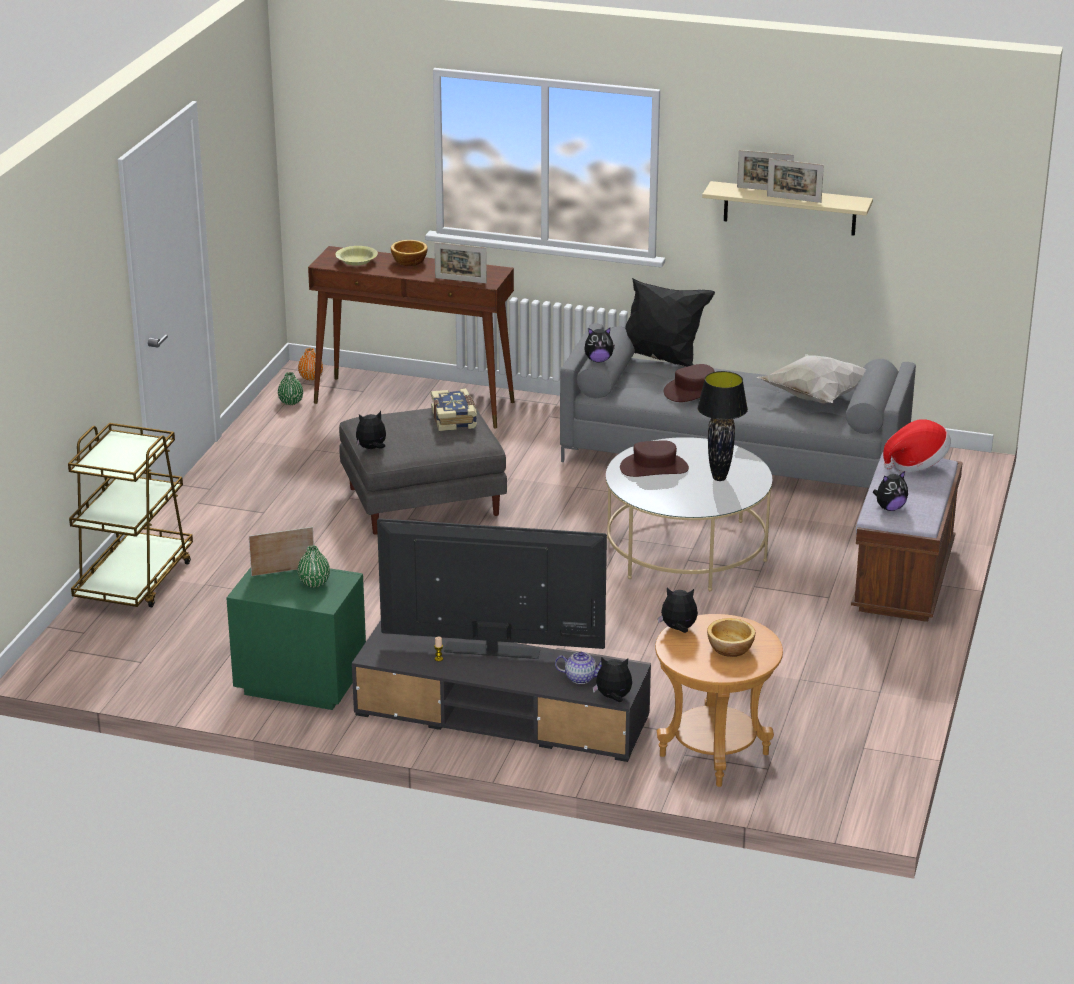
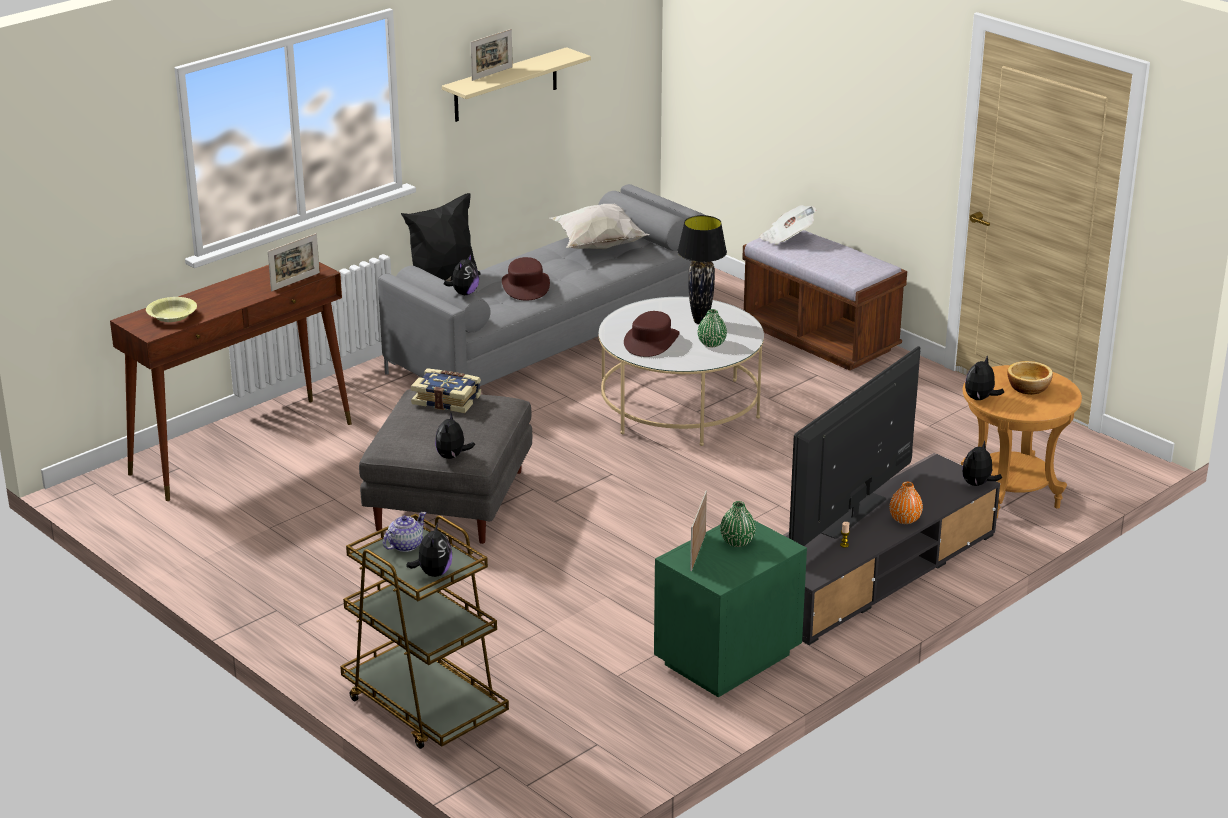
camera: 60 degrees left, 0 degrees up
(291, 402) = (146, 513): green vase -> green vase (711, 343)
(311, 377) = (107, 487): orange vase -> orange vase (904, 519)
(408, 261) = (213, 293): bowl -> none
(580, 678) = (933, 489): teapot -> teapot (405, 545)
(794, 199) = (529, 70): picture frame -> none
(889, 508) = (846, 269): plush toy -> plush toy (433, 573)
(916, 464) = (787, 238): hat -> newspaper

